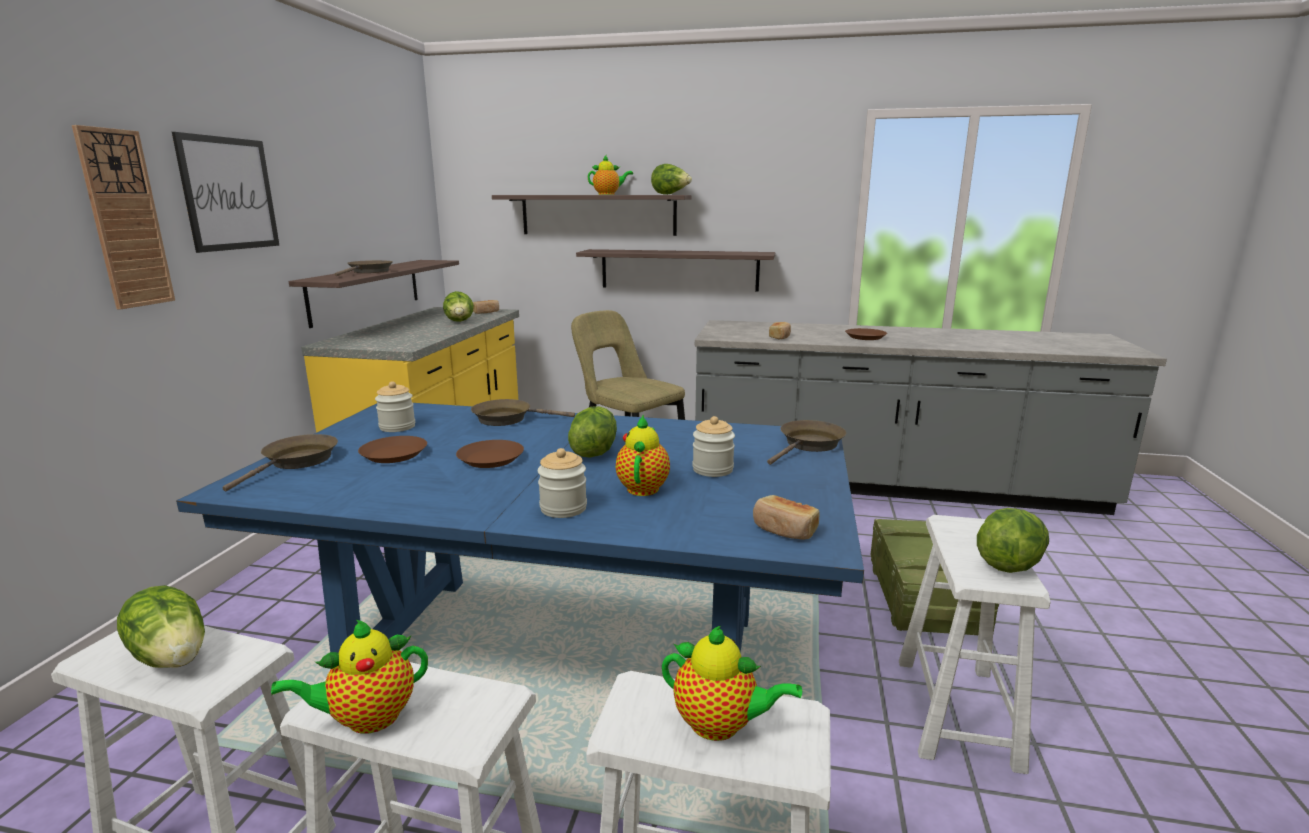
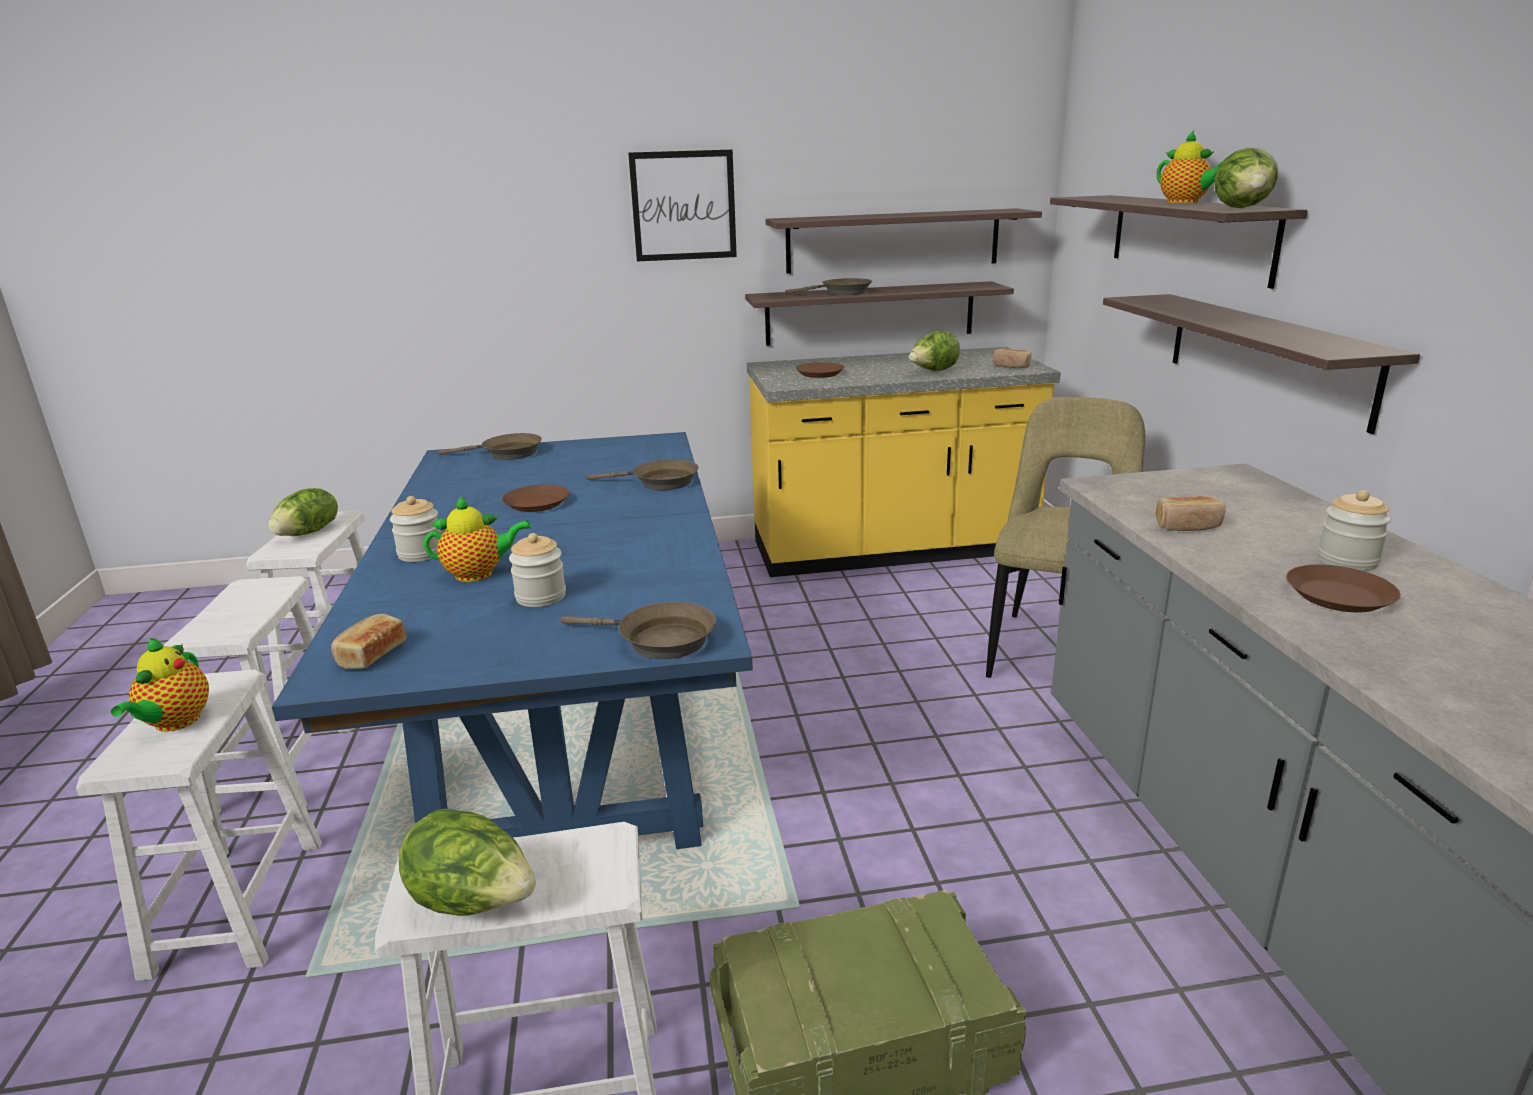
camera: 70 degrees right, 5 degrees up
(125, 219) = (572, 232): wall clock -> none
(367, 718) = (226, 601): teapot -> none
(370, 230) = (893, 241): none -> shelf
(394, 455) = (535, 473): brown plate -> brown plate (819, 374)
(397, 427) = (608, 455): jar -> jar (1347, 560)
(507, 419) = (660, 482): brown frying pan -> brown frying pan turned 120 degrees clockwise
(593, 451) = (576, 535): lettuce -> none

